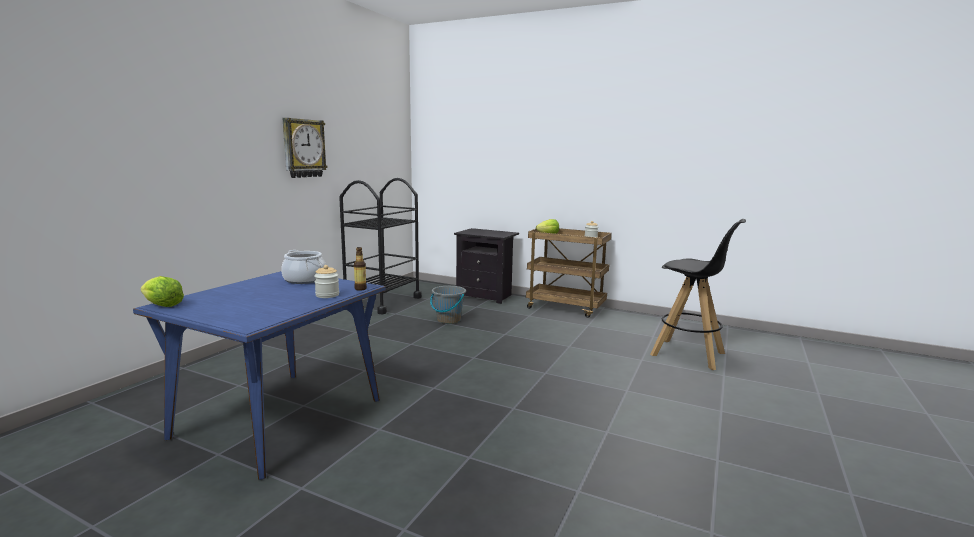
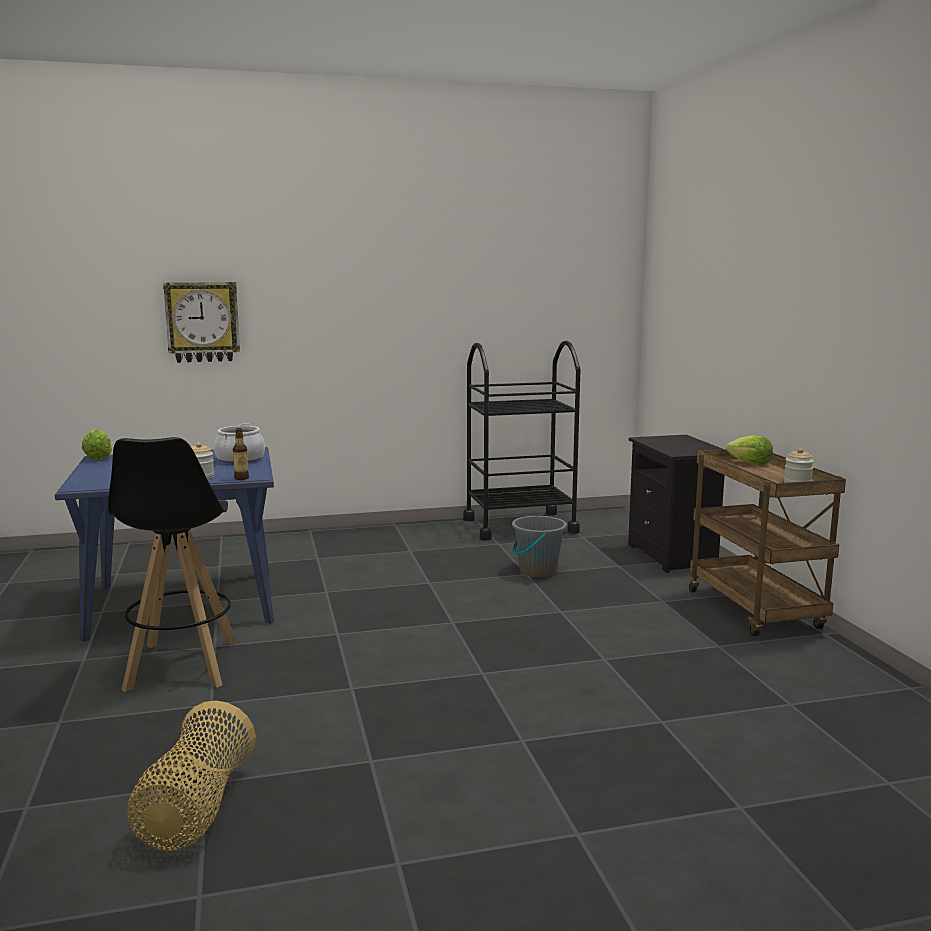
camera: 50 degrees right, 0 degrees up
(303, 148) = (411, 297): wall clock -> wall clock (202, 322)
(610, 505) = (195, 811): none -> basket
(689, 354) = (772, 754): black stool -> black stool (182, 665)

